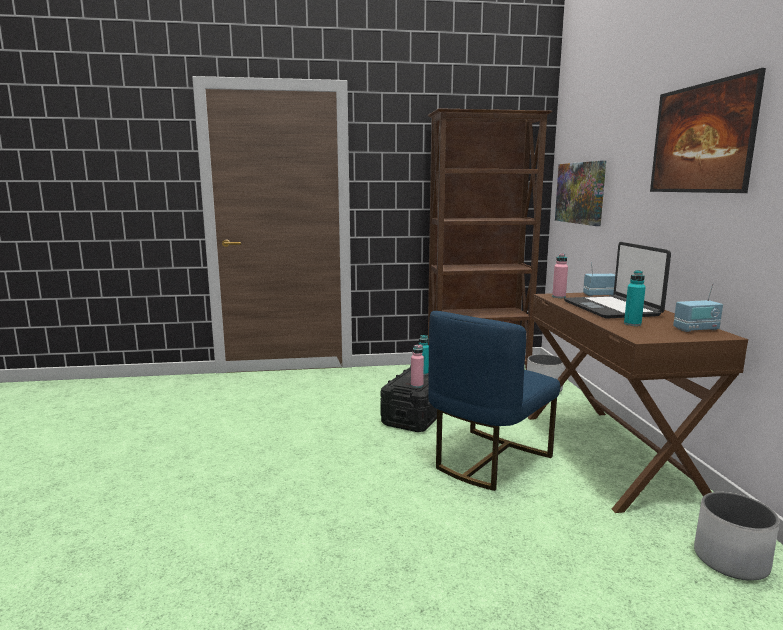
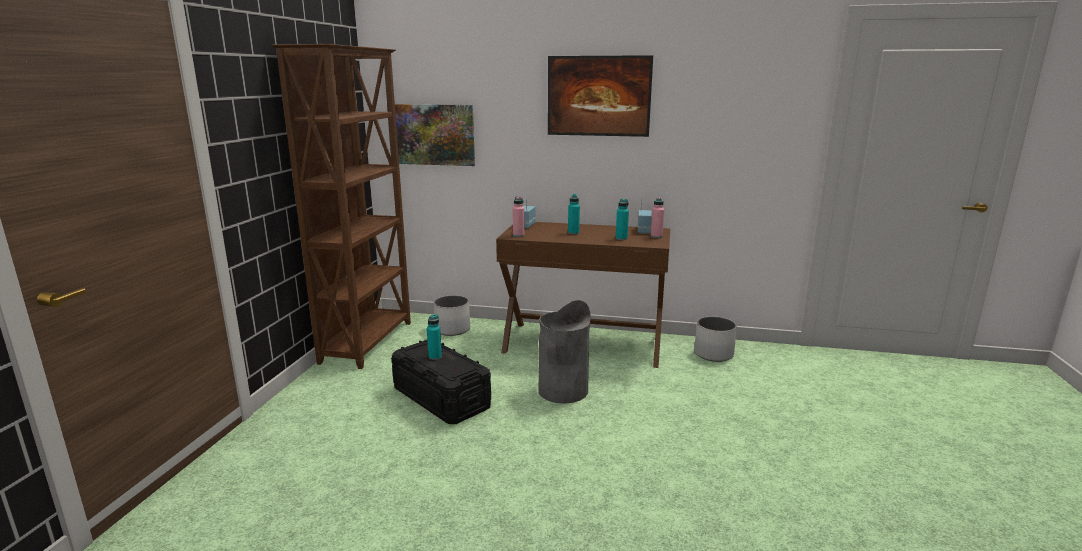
camera: 70 degrees left, 5 degrees up
(417, 385) = (468, 366): pink bottle -> pink bottle (656, 236)
(487, 460) = (563, 390): blue chair -> grey trash can
(611, 308) = (573, 233): laptop -> turquoise bottle

